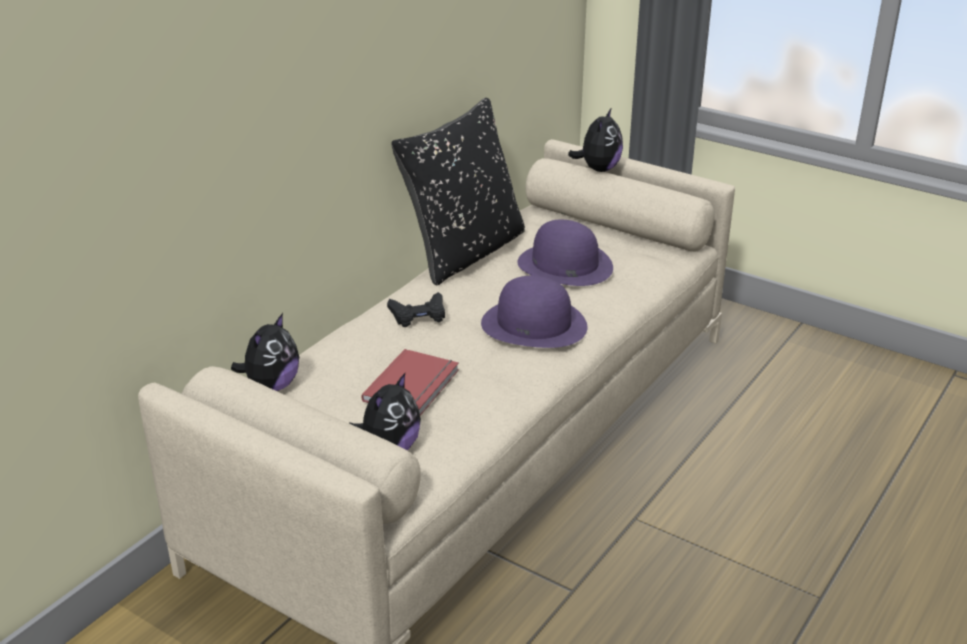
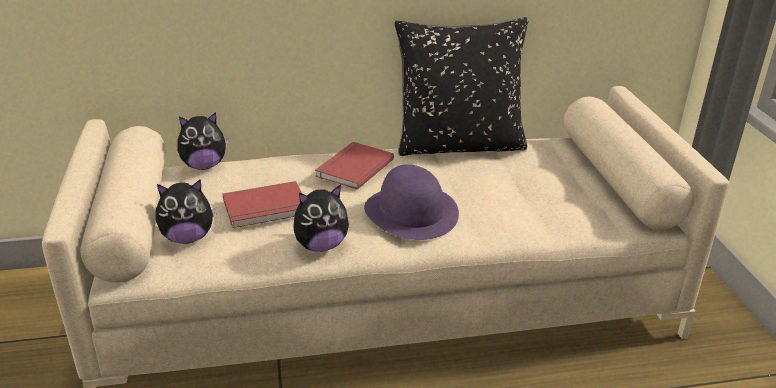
camera: 45 degrees right, 0 degrees up
(418, 315) = (352, 167): black game controller -> red book
(564, 265) = (512, 185): purple hat -> none
(598, 169) = (623, 120): plush toy -> plush toy (321, 245)

